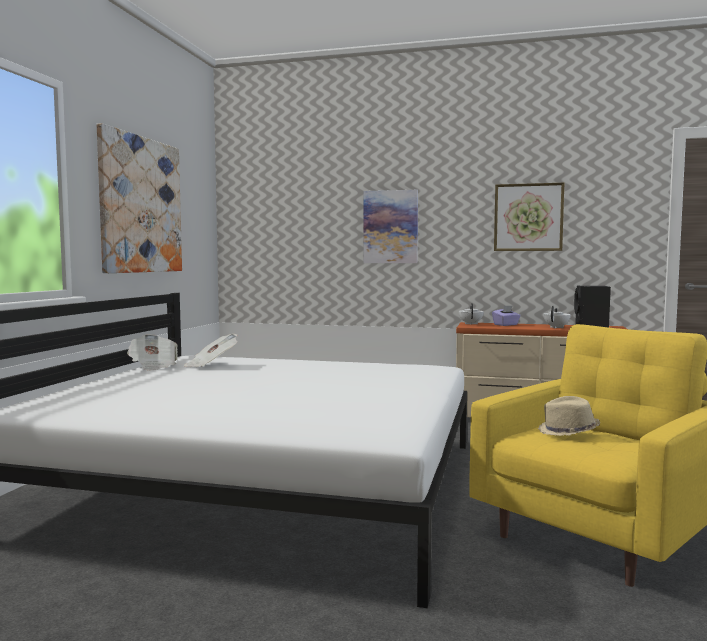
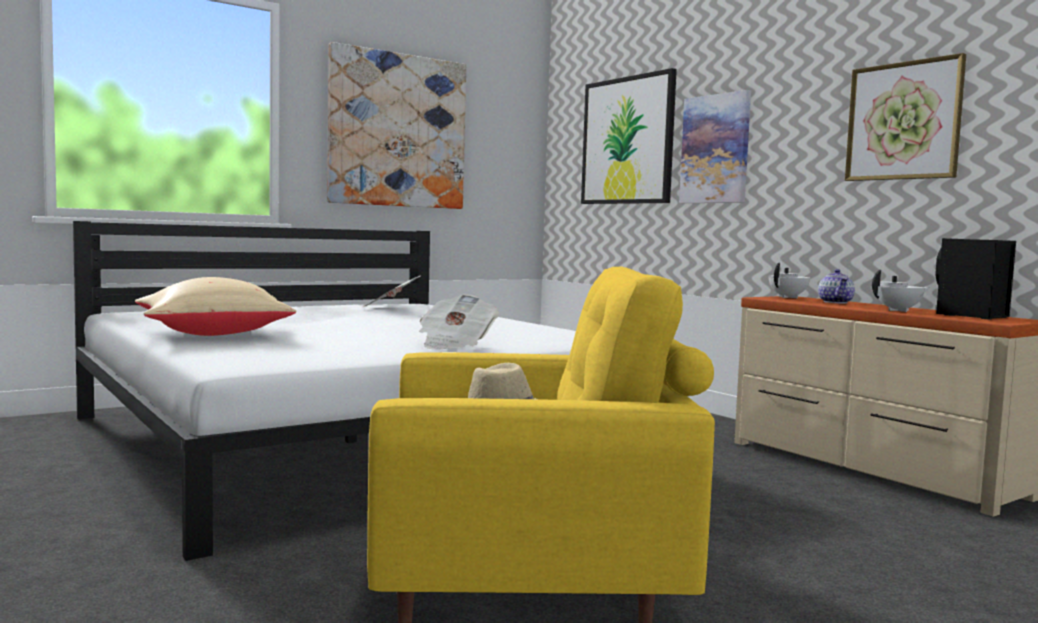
camera: 40 degrees right, 0 degrees up
(153, 366) = (349, 305): newspaper -> newspaper (455, 345)
(224, 416) = (215, 335): none -> beige pillow
(307, 217) = (627, 141): none -> picture
(506, 325) = (835, 302): purple tissue box -> teapot

